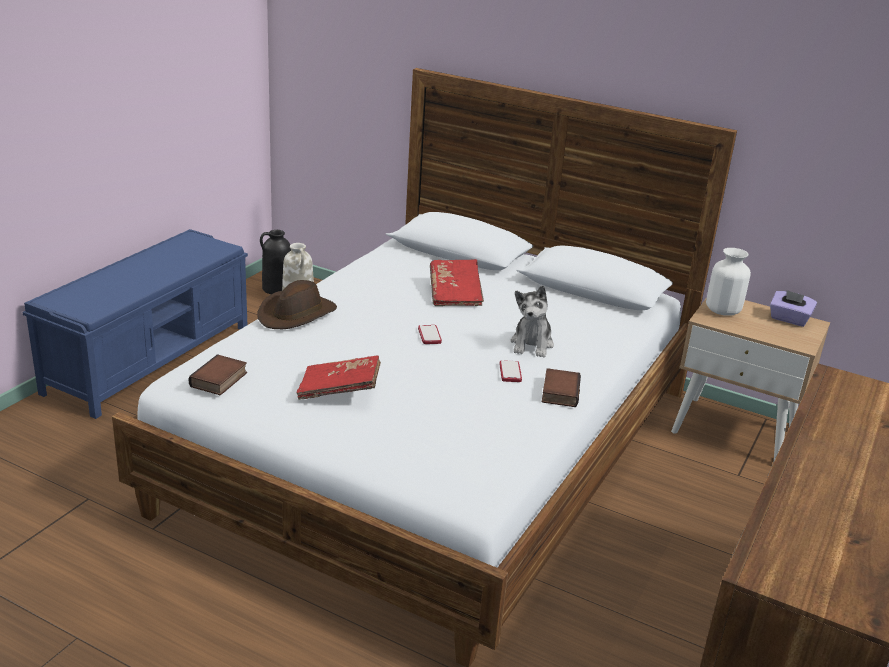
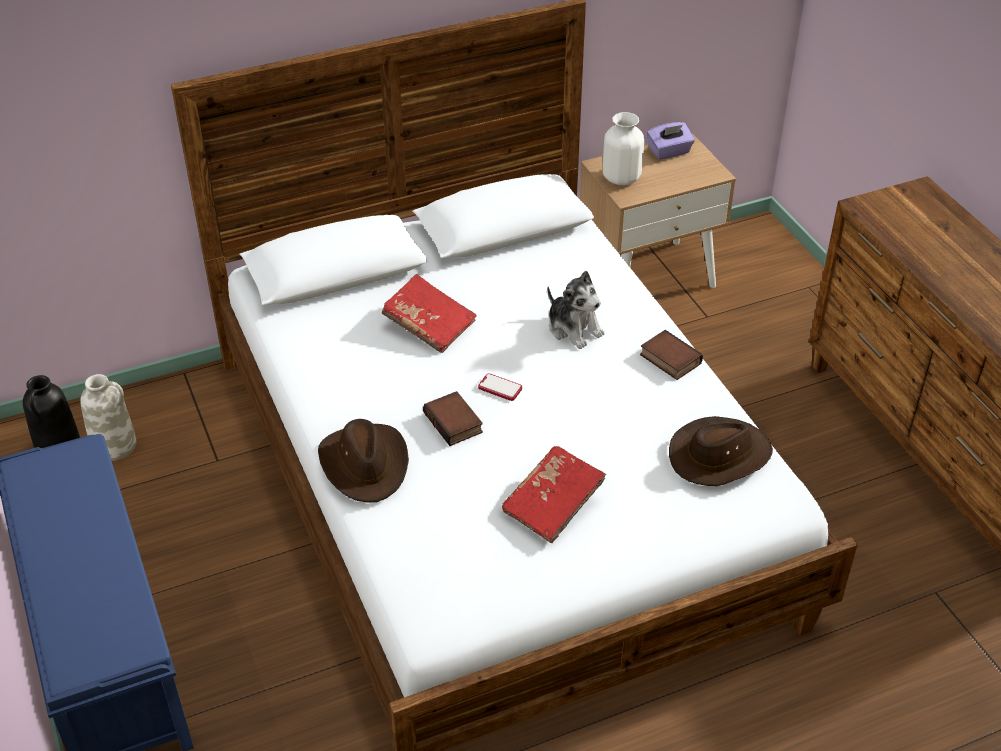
camera: 50 degrees left, 15 degrees up
(219, 380) = (461, 588): book -> book (455, 423)
(484, 447) = (719, 455): none -> brown hat
(510, 372) = (612, 371): phone -> none

